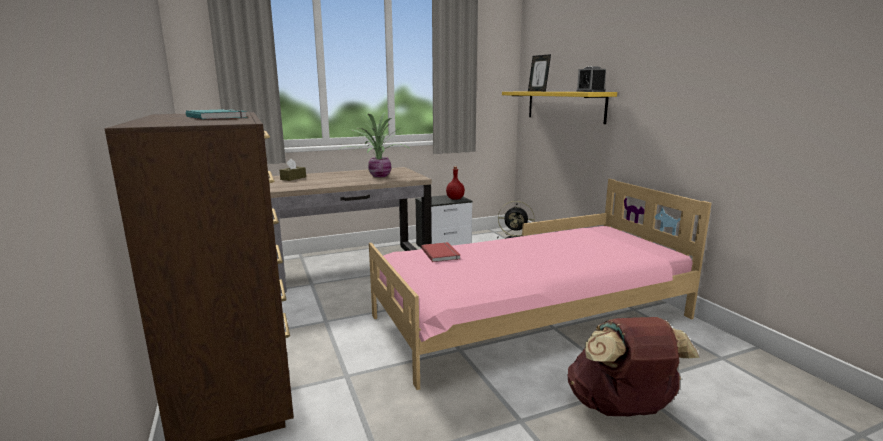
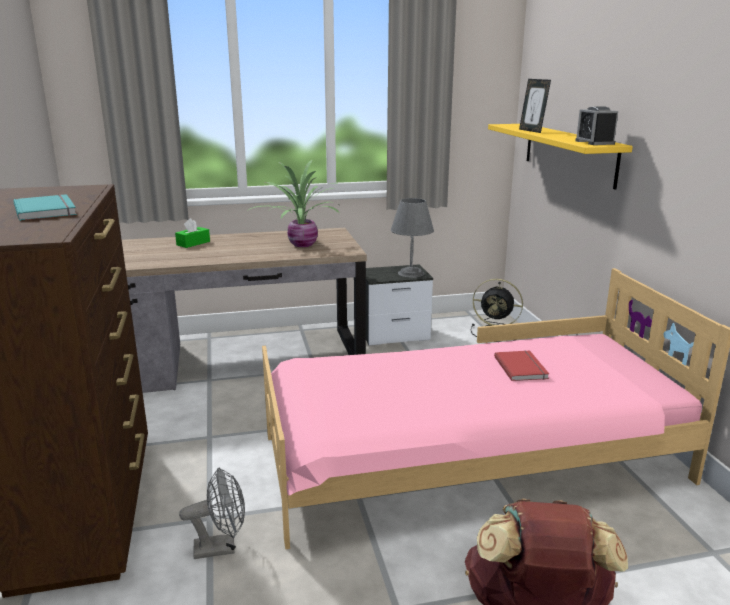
camera: 10 degrees right, 5 degrees up
(293, 178) = (193, 243): brown tissue box -> green tissue box
(364, 394) = (221, 547): none -> grey fan
(441, 253) = (352, 367): red book -> red book (522, 367)
(455, 199) = (410, 273): red bottle -> grey table lamp

